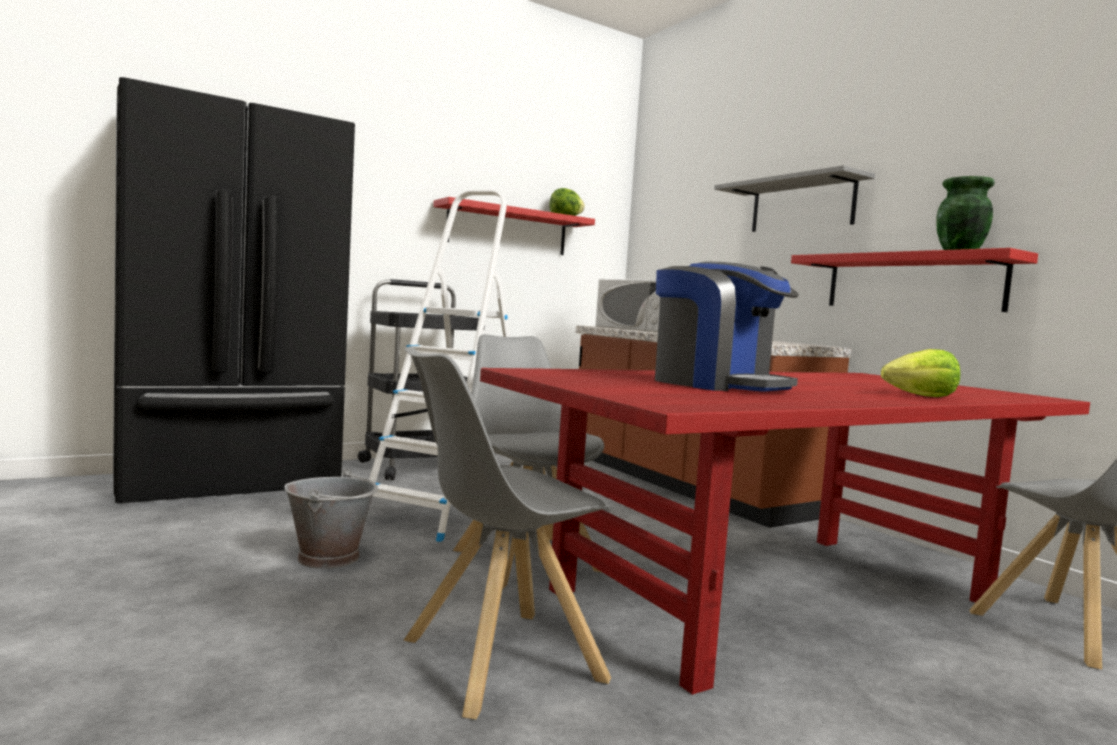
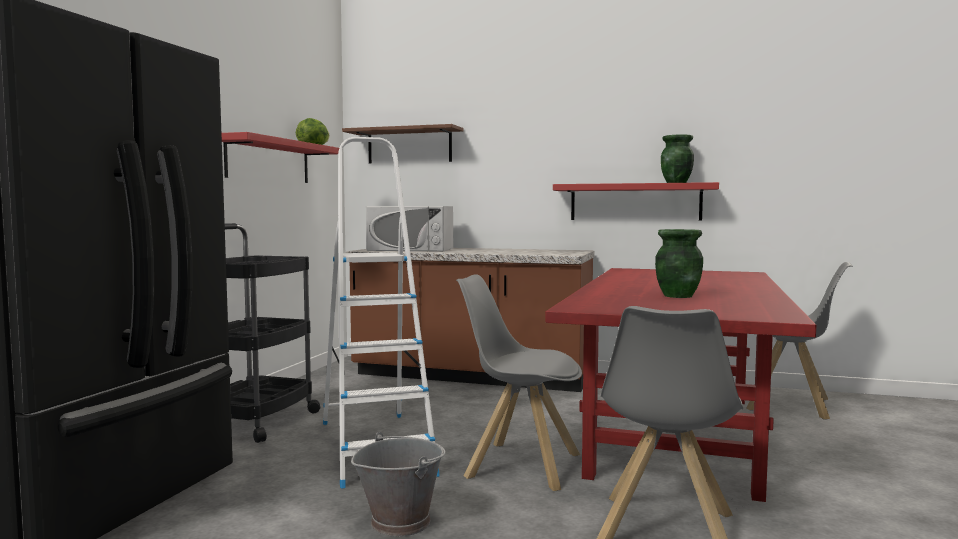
camera: 40 degrees left, 0 degrees up
(680, 217) = (409, 146): none -> brown shelf
(717, 385) = (677, 296): coffee machine -> green vase
(802, 205) = (538, 143): grey shelf -> none
(922, 396) = (739, 283): lettuce -> none

